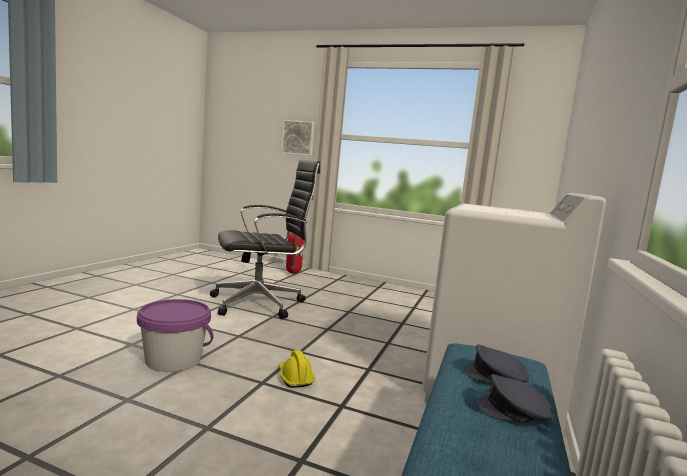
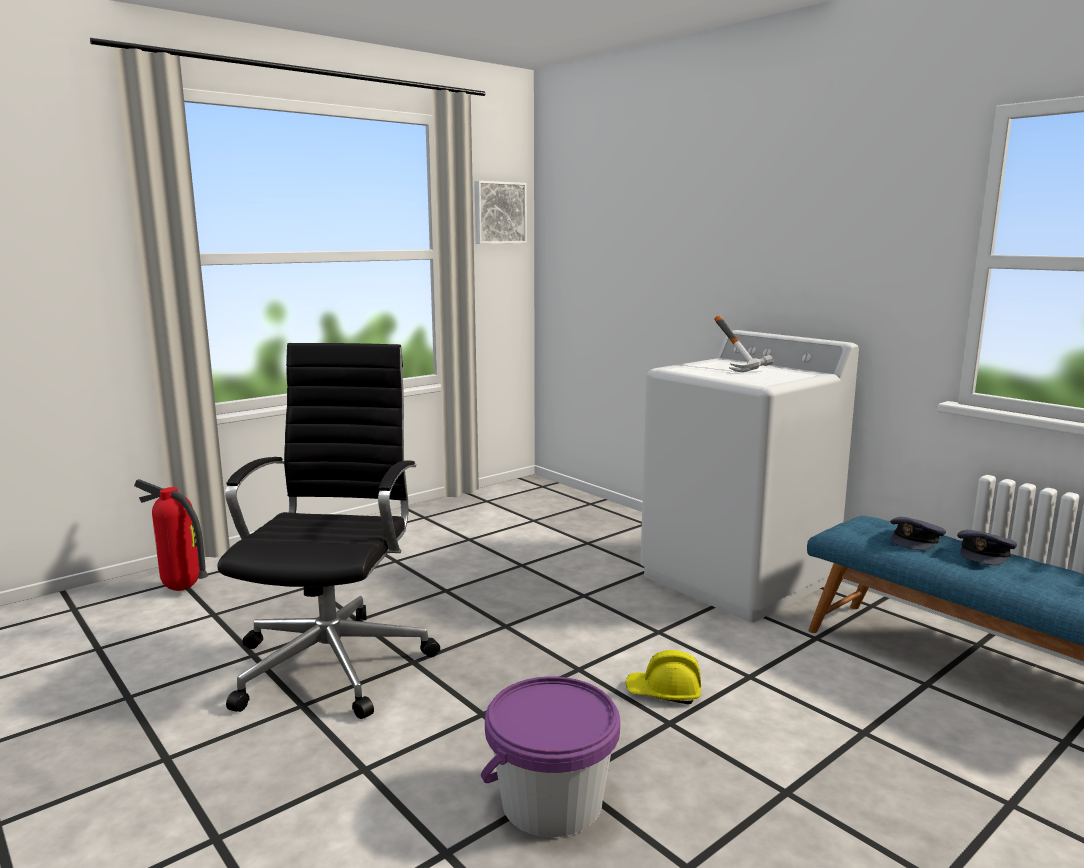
camera: 60 degrees left, 5 degrees up
(298, 138) = (67, 272): picture -> picture (499, 213)
(520, 211) = (741, 367): none -> hammer

